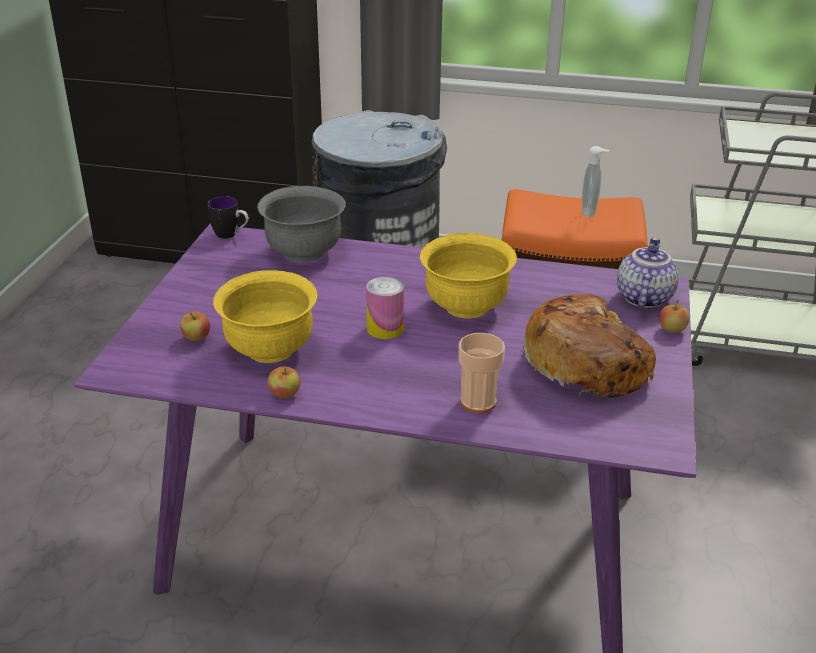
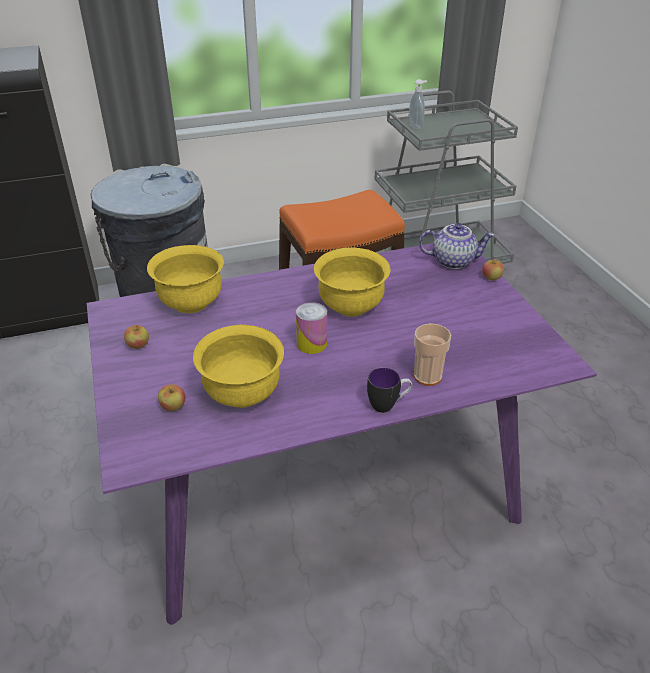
camera: 30 degrees left, 5 degrees up
(231, 235) = (116, 307): mug -> mug (388, 405)
(285, 394) = (290, 426): apple -> apple (138, 345)
(304, 252) = (191, 303): grey bowl -> yellow bowl
(588, 363) = (466, 320): bread -> none
(590, 212) = (351, 209): soap dispenser -> soap dispenser (416, 126)
(642, 297) = (453, 261): teapot -> teapot turned 105 degrees clockwise

